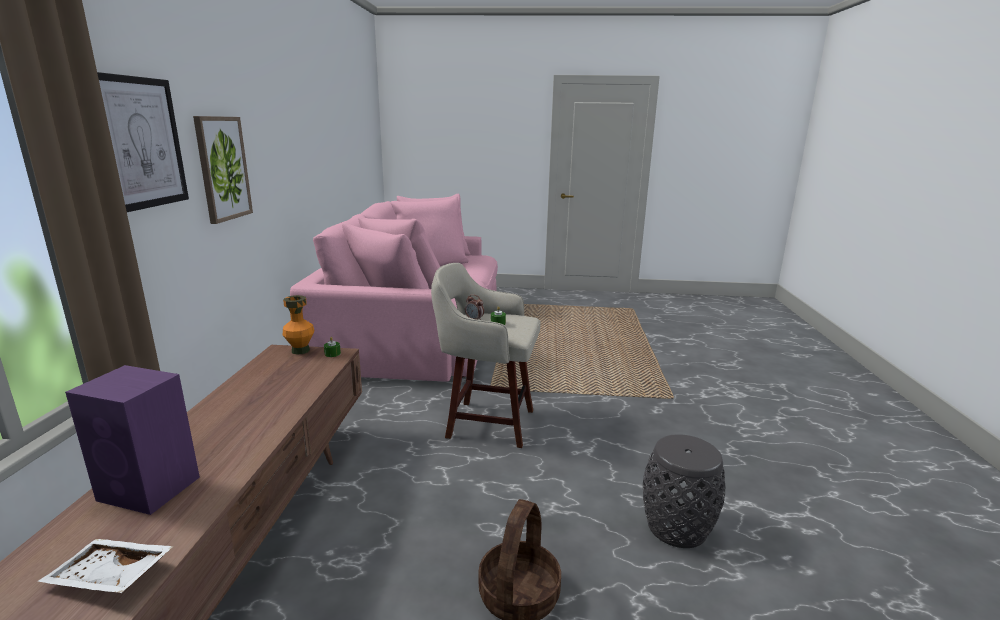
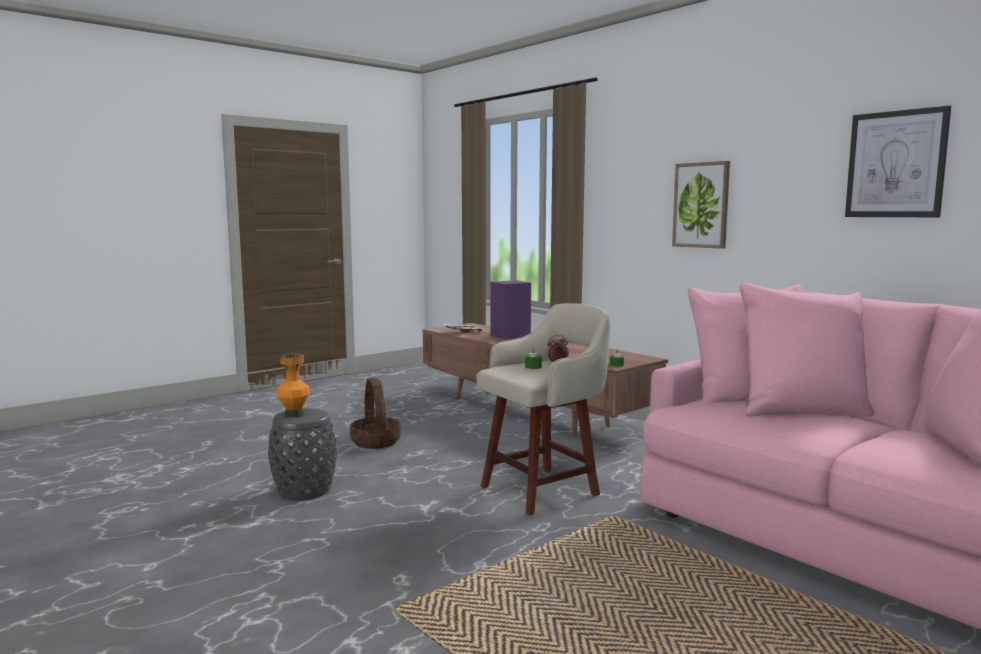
camera: 135 degrees right, 10 degrees down
(140, 143) = (629, 184): picture -> picture (895, 164)
(300, 351) = (638, 361): orange vase -> orange vase (294, 414)

